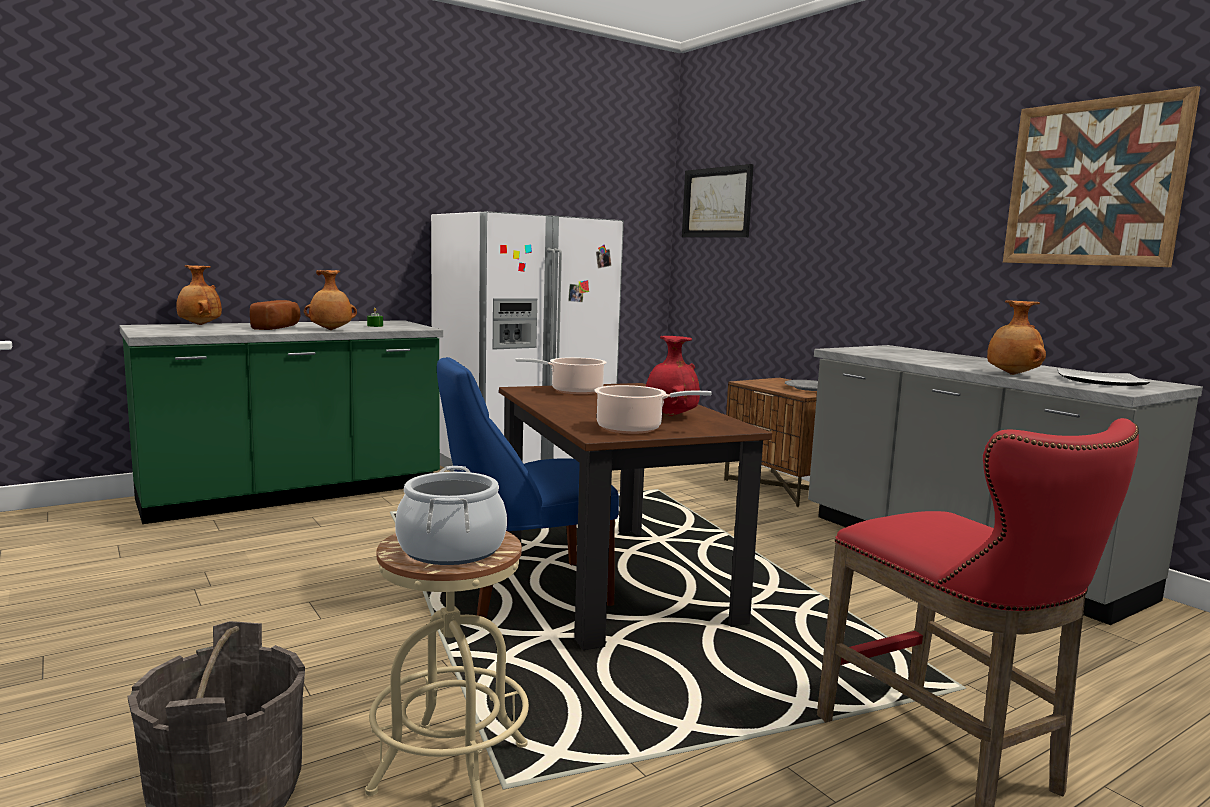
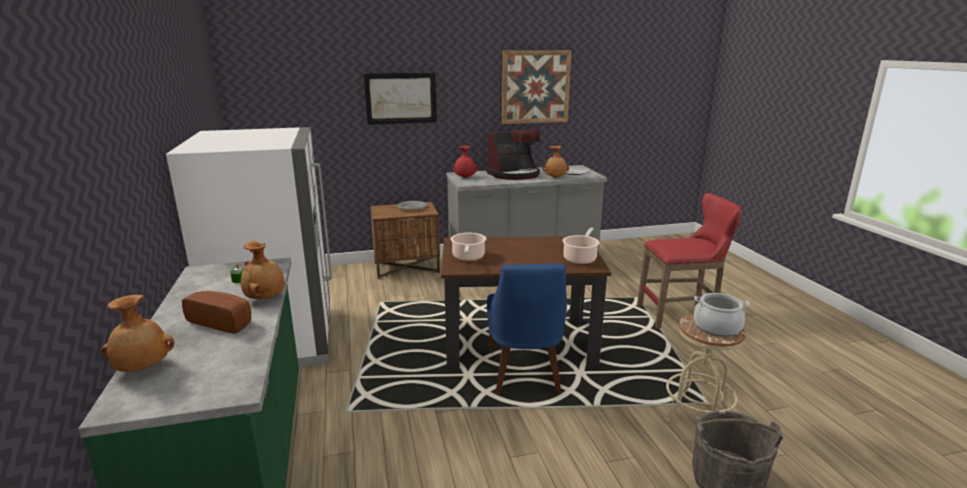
camera: 70 degrees left, 10 degrees up
(670, 416) = (549, 247): red vase -> red vase (465, 178)
(717, 202) = (278, 93): picture -> picture (401, 98)
(966, 361) = (514, 174): none -> coffee machine

